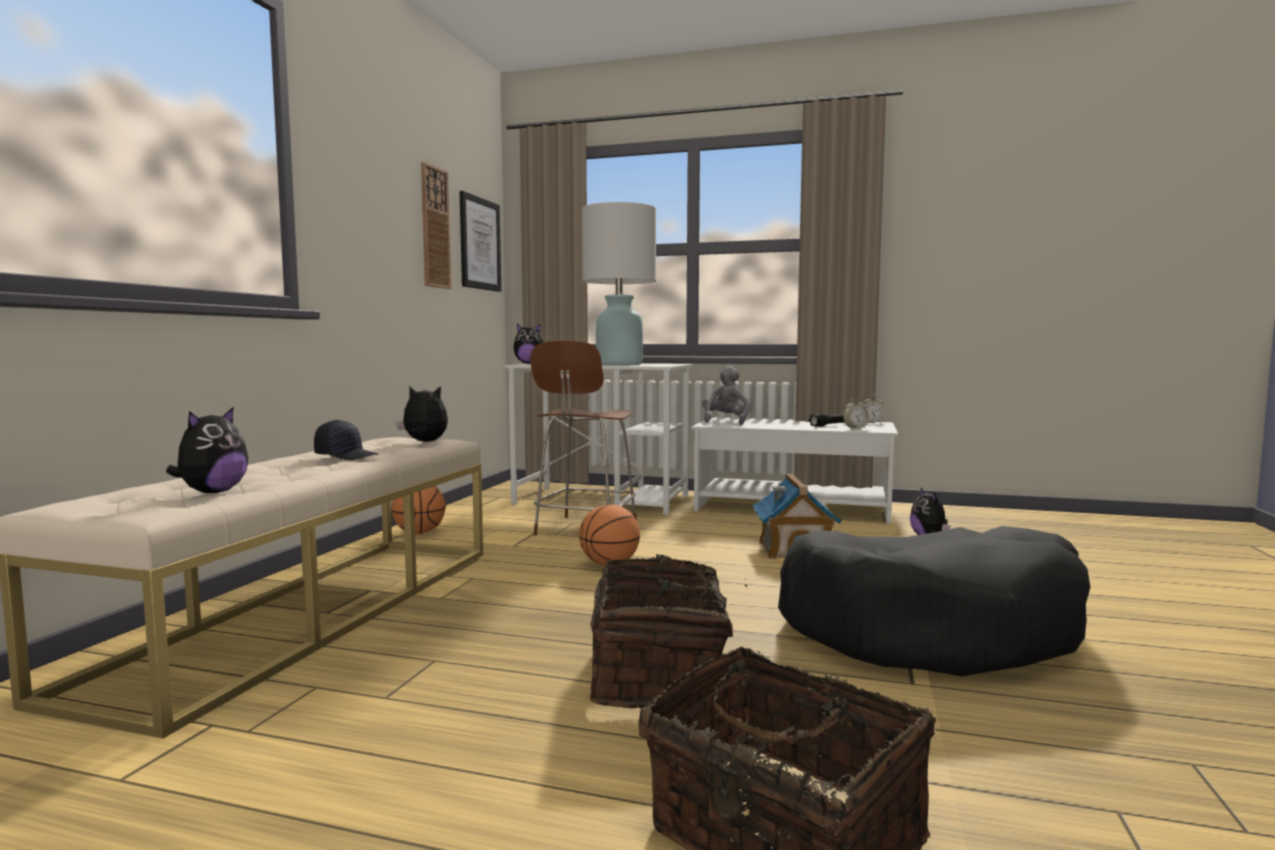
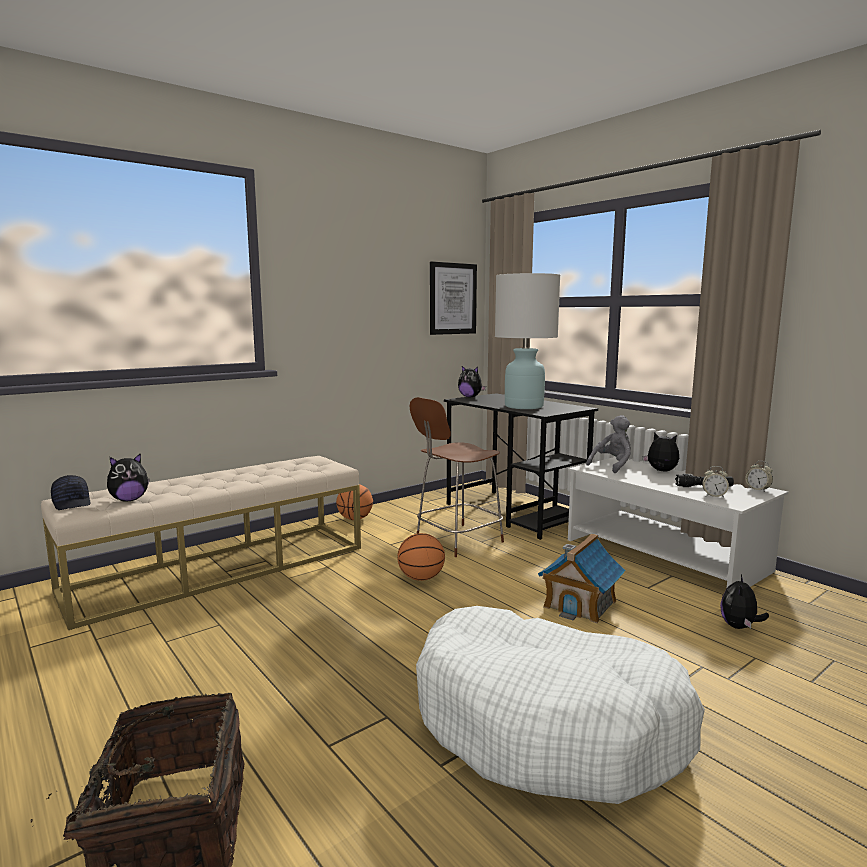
camera: 35 degrees right, 5 degrees up
(347, 456) = (248, 475): black cap -> black cap (72, 503)
(425, 442) = (322, 465): plush toy -> plush toy (661, 471)
(435, 227) = (400, 294): wall clock -> none
(603, 500) = (515, 513): white desk -> black desk
(659, 676) = (300, 684): basket -> none
(930, 629) = (548, 724): black dog bed -> white dog bed

